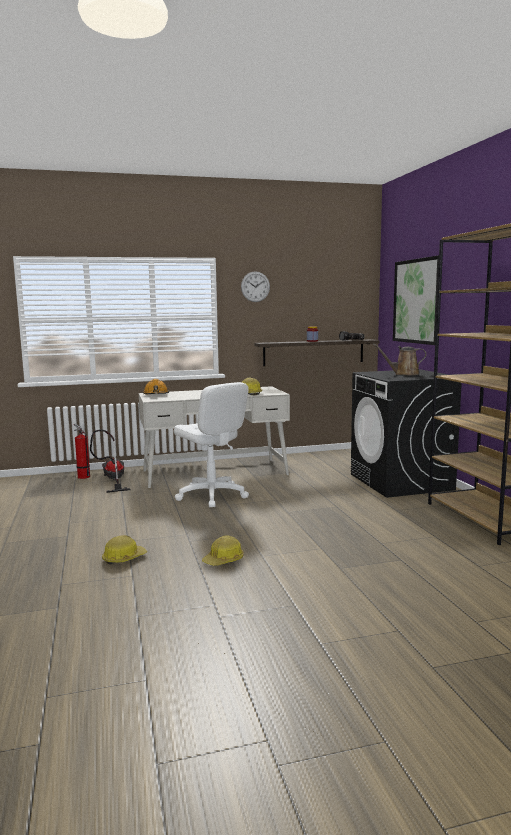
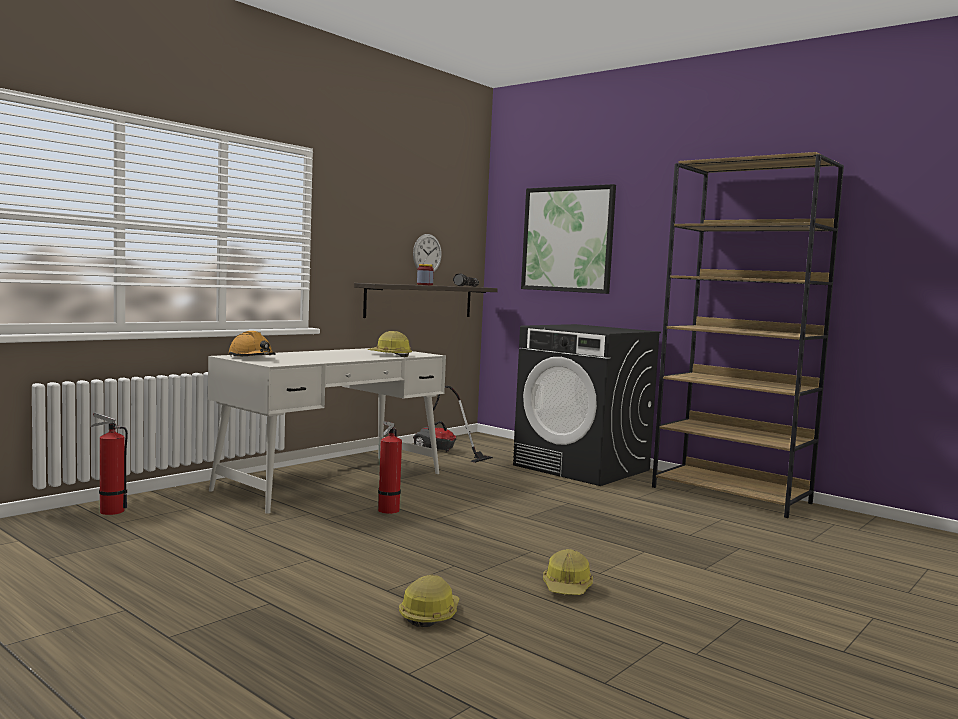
camera: 35 degrees left, 5 degrees down
(112, 480) = (180, 510): vacuum cleaner -> vacuum cleaner (443, 452)
(211, 495) = (387, 511): white office chair -> fire extinguisher
(255, 286) = (358, 200): wall clock -> wall clock (427, 254)
(404, 374) = (589, 328): brown watering can -> none

